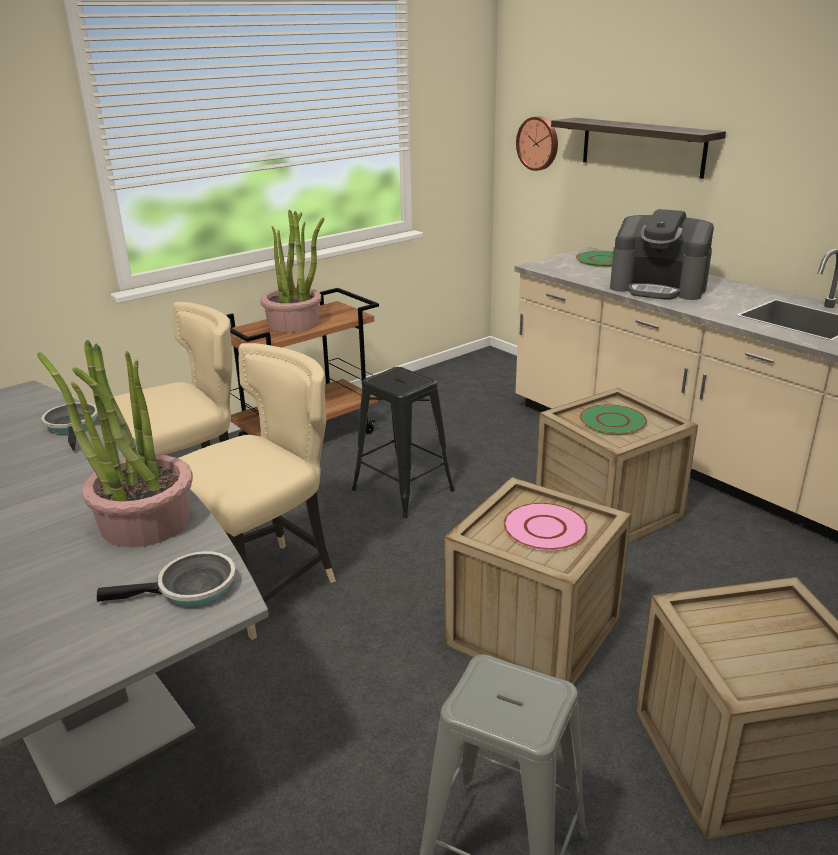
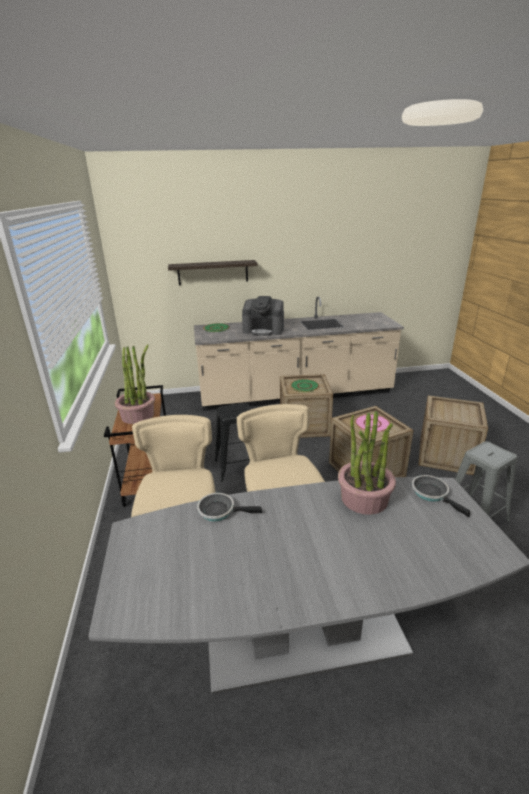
camera: 60 degrees left, 0 degrees up
(191, 589) = (432, 494): frying pan -> frying pan turned 45 degrees counterclockwise
(538, 143) = (145, 280): wall clock -> none
(658, 287) = (264, 330): coffee machine -> coffee machine turned 45 degrees clockwise

